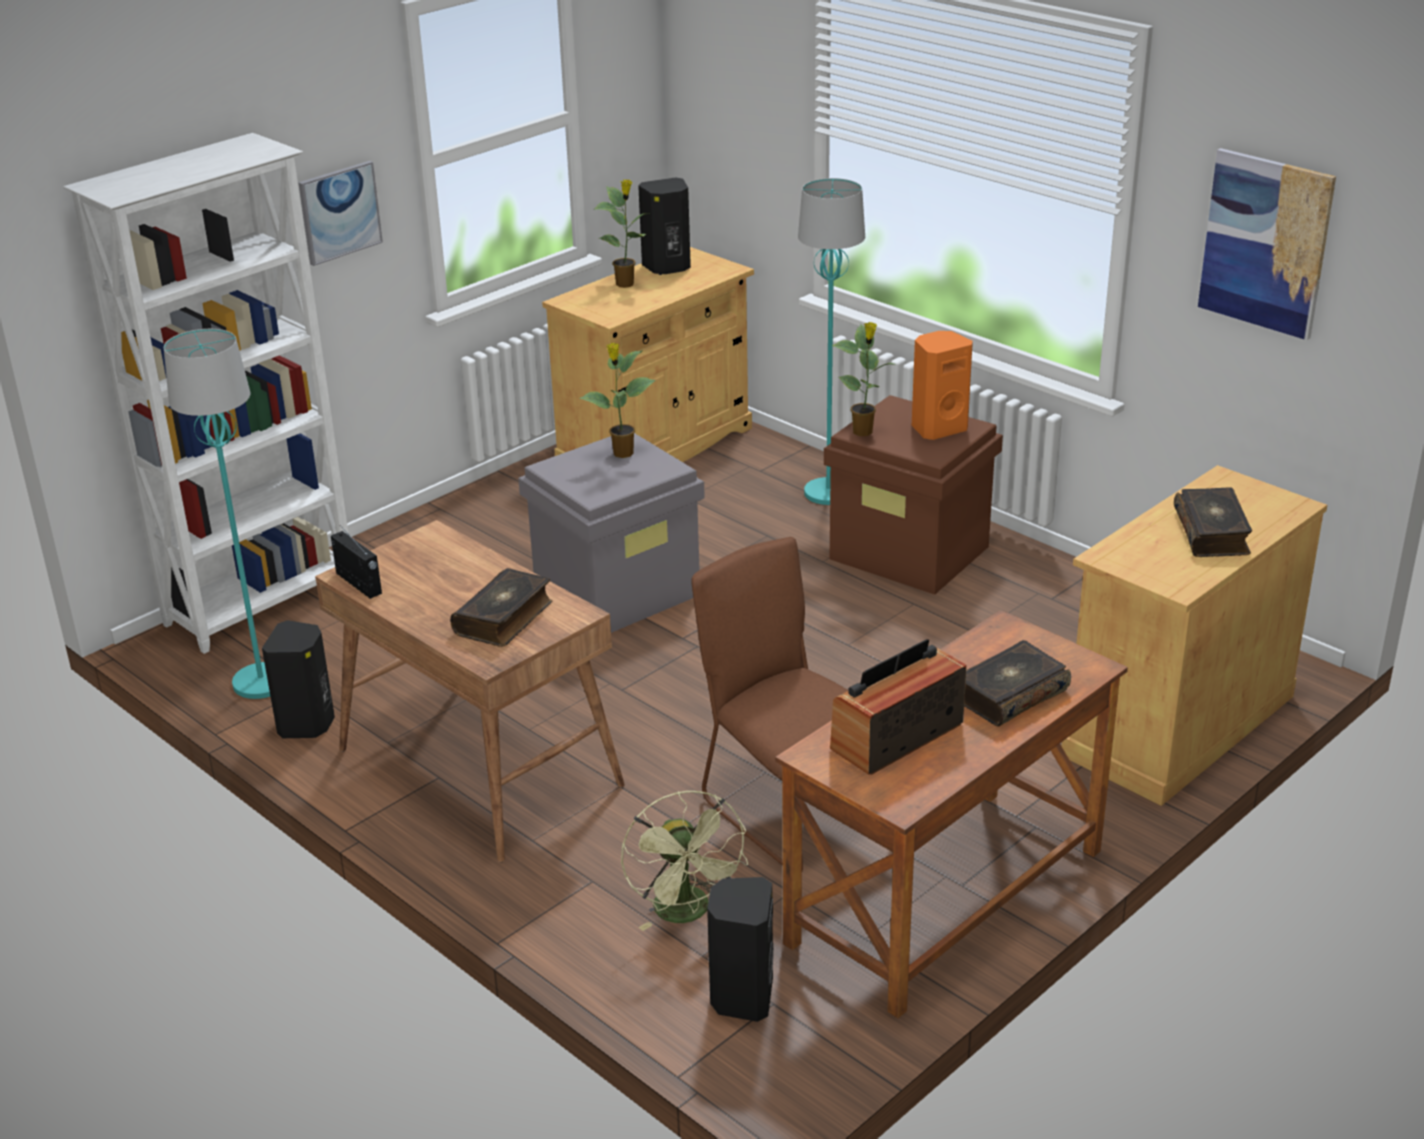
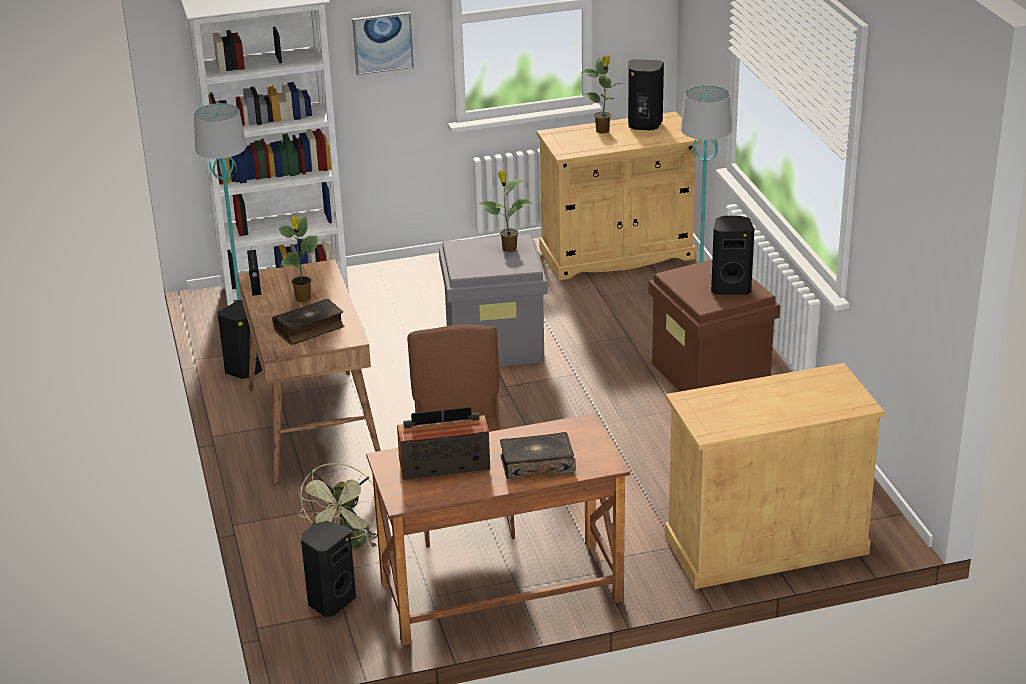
camera: 30 degrees right, 0 degrees up
(863, 432) = (677, 277): potted plant -> potted plant (303, 299)
(937, 428) = (730, 288): orange speaker -> black speaker
(1212, 533) = (777, 406): book -> none
(1265, 243) = (906, 205): picture -> none

